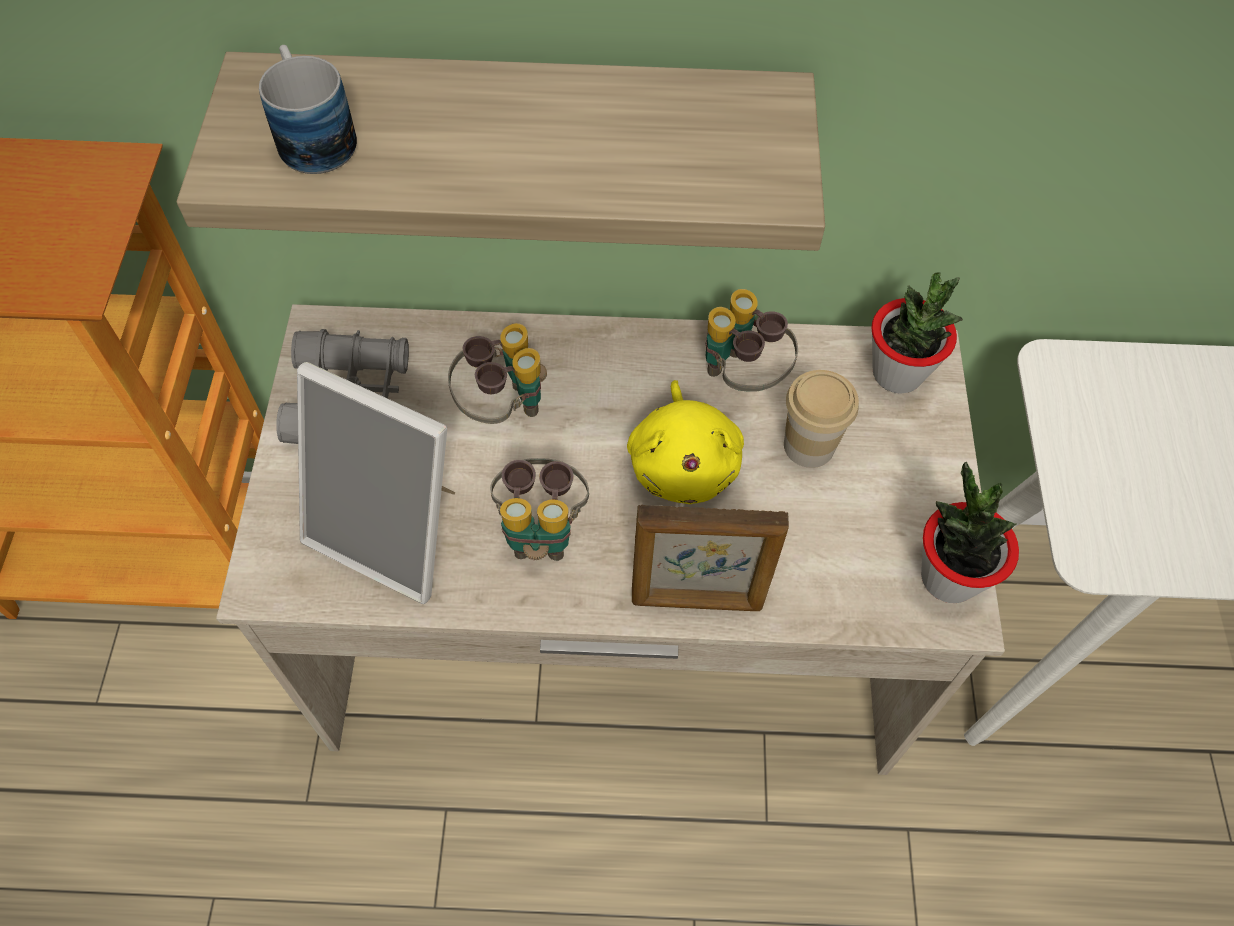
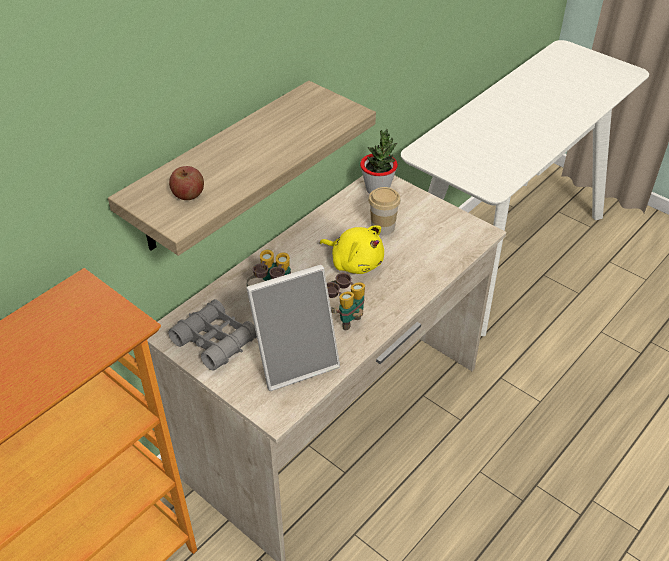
camera: 50 degrees left, 15 degrees down
(313, 135) = (188, 194): mug -> apple
(697, 600) = (415, 292): picture frame -> none
(742, 376) = (334, 226): binoculars -> none
(948, 577) = (468, 227): potted plant -> none

